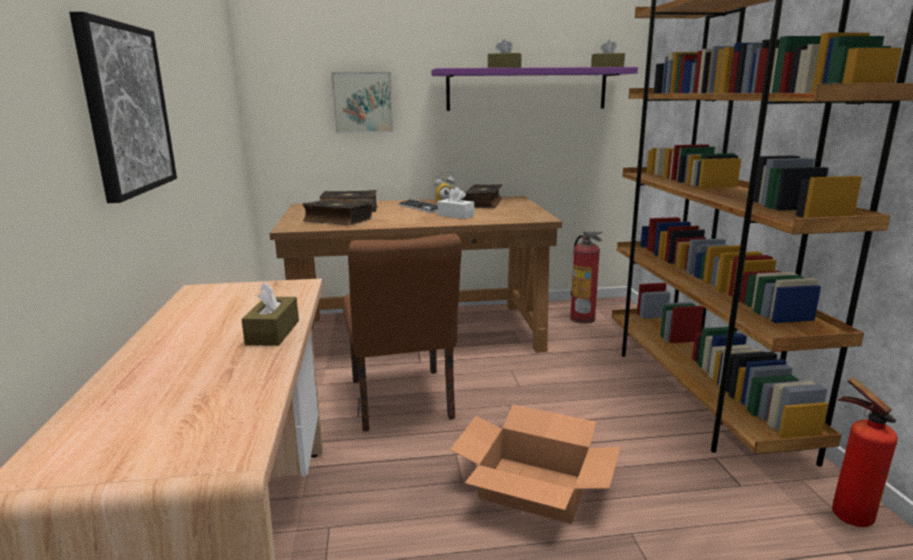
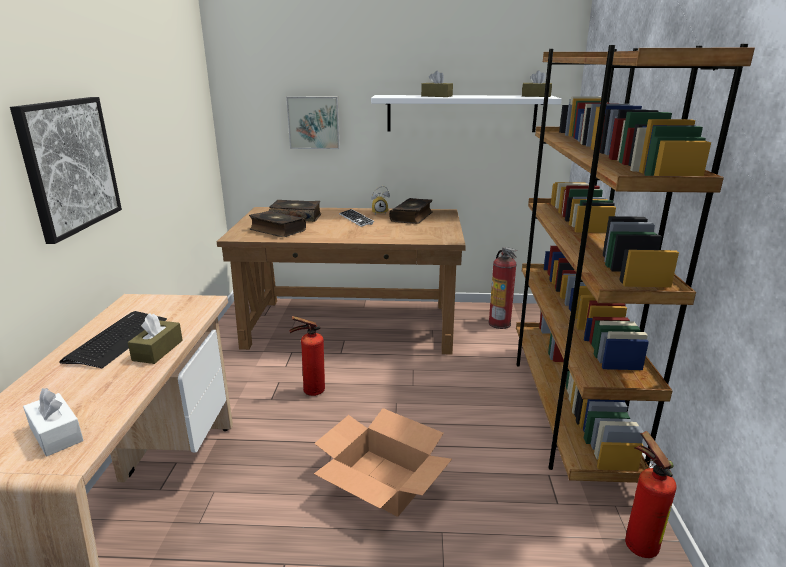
camera: 10 degrees right, 5 degrees up
(209, 327) = (117, 340): none -> keyboard
(402, 404) = (310, 391): brown chair -> fire extinguisher
(455, 215) = (378, 231): white tissue box -> white tissue box (56, 434)
(526, 89) = (461, 113): purple shelf -> white shelf

